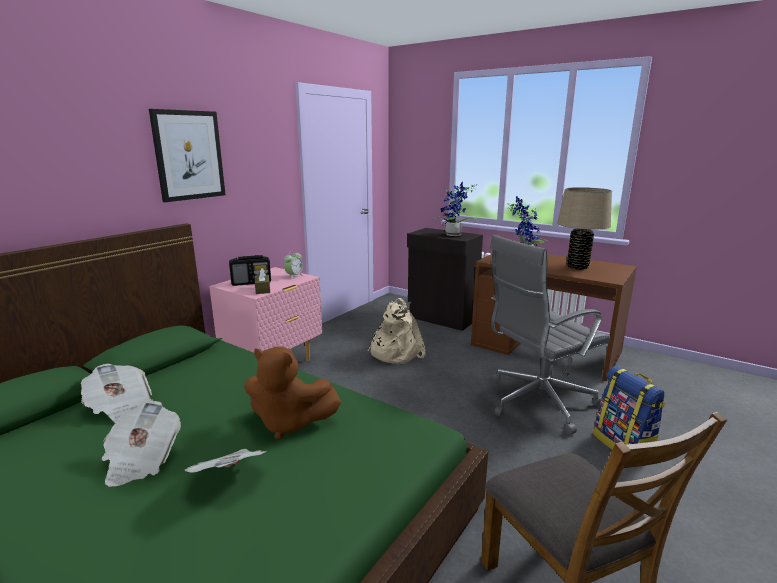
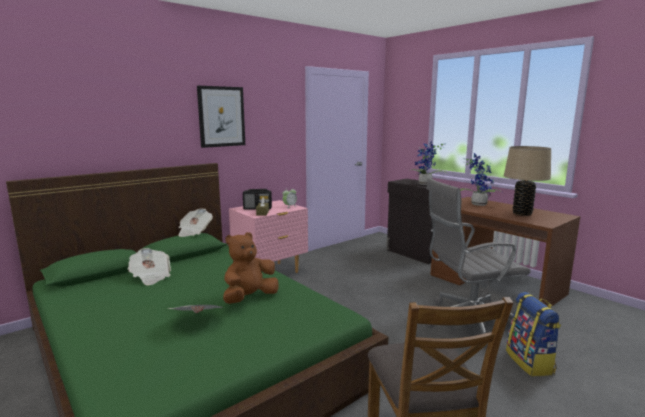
camera: 15 degrees right, 5 degrees down
(142, 460) = (151, 305): newspaper -> newspaper (194, 232)
(289, 423) = (249, 298): brown plush toy -> brown plush toy turned 105 degrees clockwise
(395, 352) = (365, 274): beige backpack -> none

